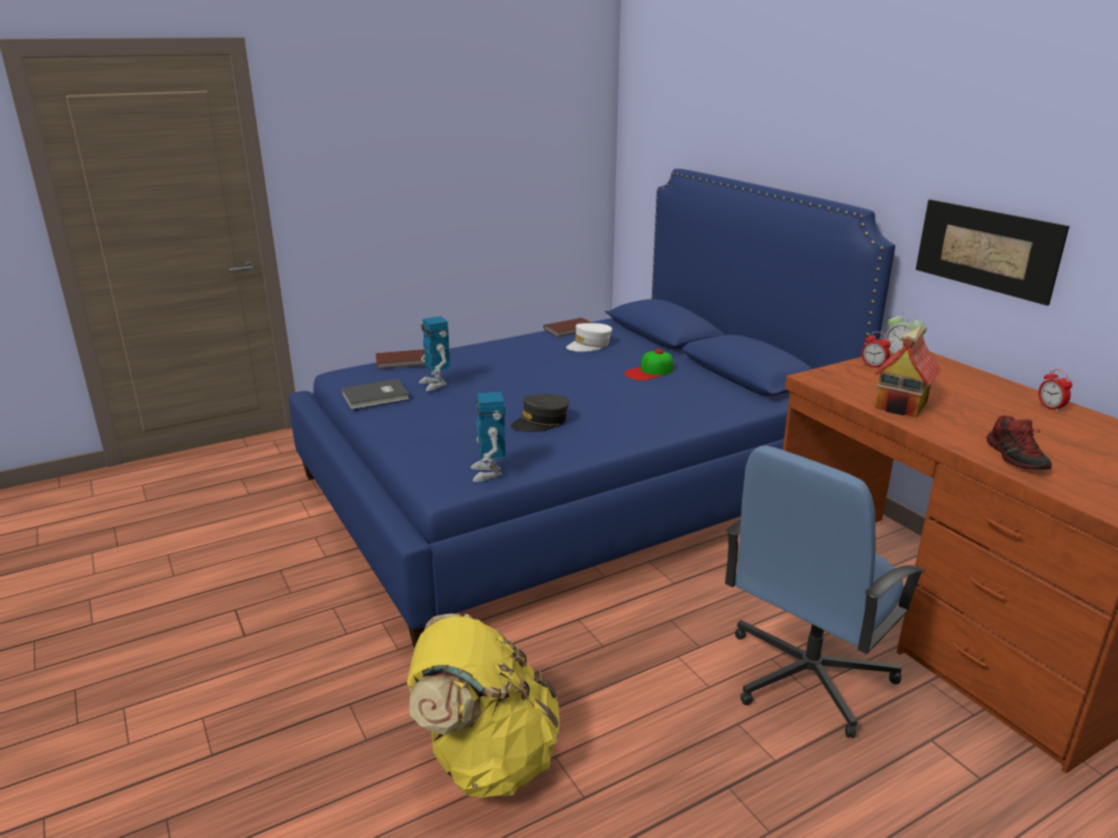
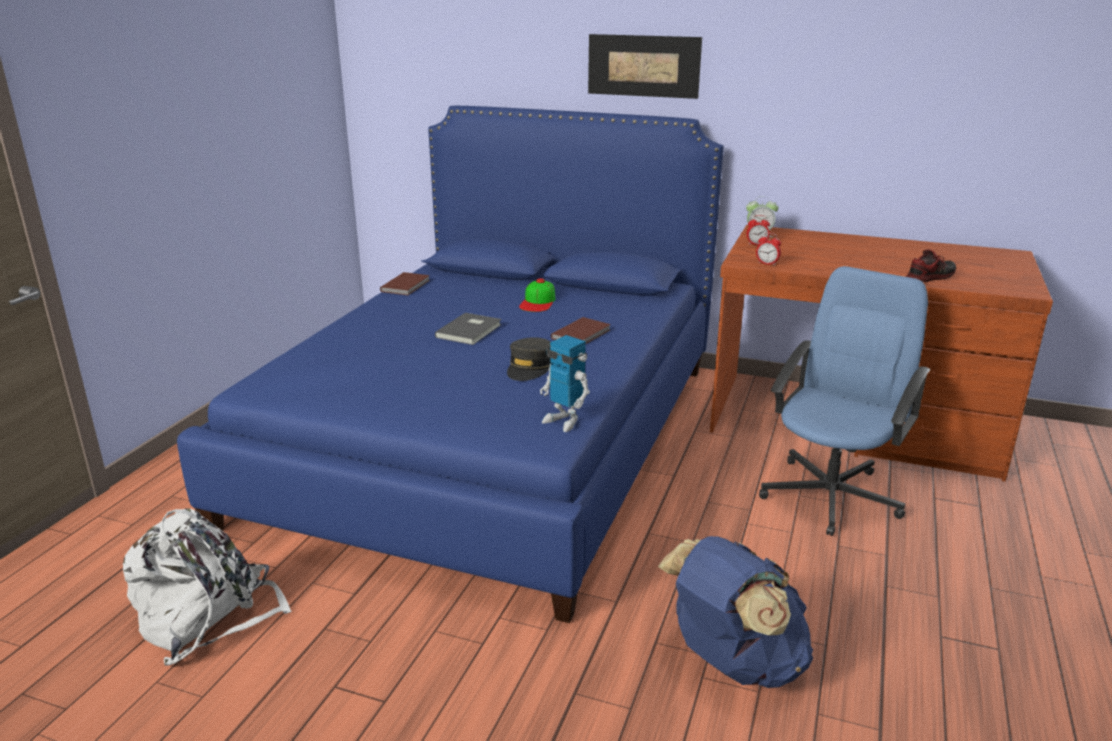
camera: 40 degrees left, 0 degrees up
(237, 530) = (208, 618): none -> white backpack
(376, 396) = (336, 397): grey book -> grey book (470, 331)
(402, 362) = (298, 358): brown book -> brown book (582, 334)
(435, 384) = (376, 367): toy robot -> none
(486, 758) = (733, 662): yellow backpack -> blue backpack
(589, 345) = (449, 294): white cap -> none
(806, 675) = (831, 495): blue office chair -> blue office chair turned 150 degrees counterclockwise
(902, 405) = (821, 264): toy house -> none
(986, 249) = (802, 137): picture -> picture (643, 66)
(1017, 457) = (930, 277): shoe -> shoe turned 75 degrees counterclockwise
(1050, 407) = (888, 244): alarm clock -> alarm clock (767, 264)

